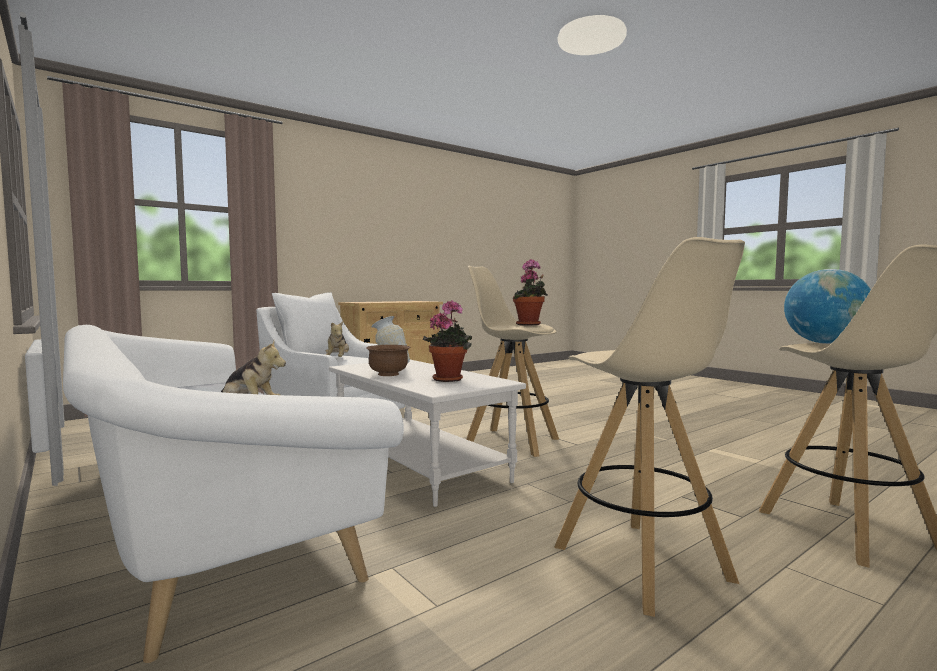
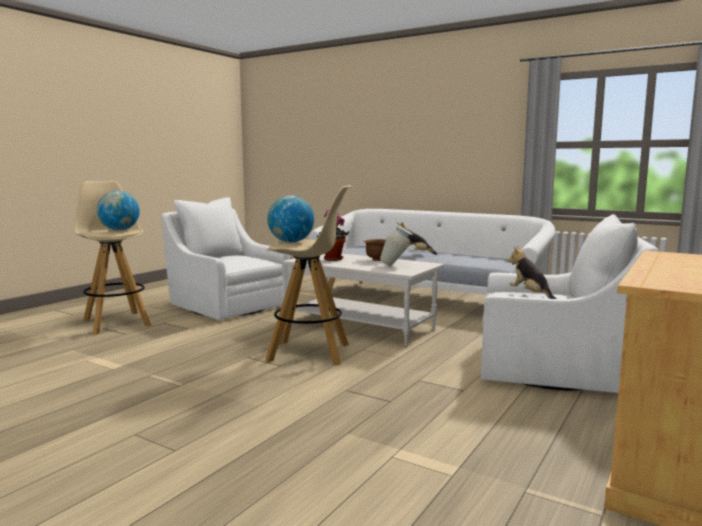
camera: 160 degrees right, 5 degrees up
(529, 325) = (291, 242): potted plant -> globe
(642, 564) = (228, 305): beige stool -> white armchair

